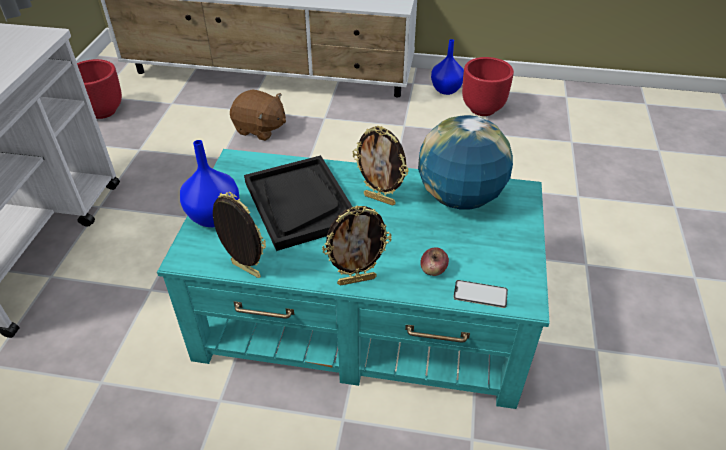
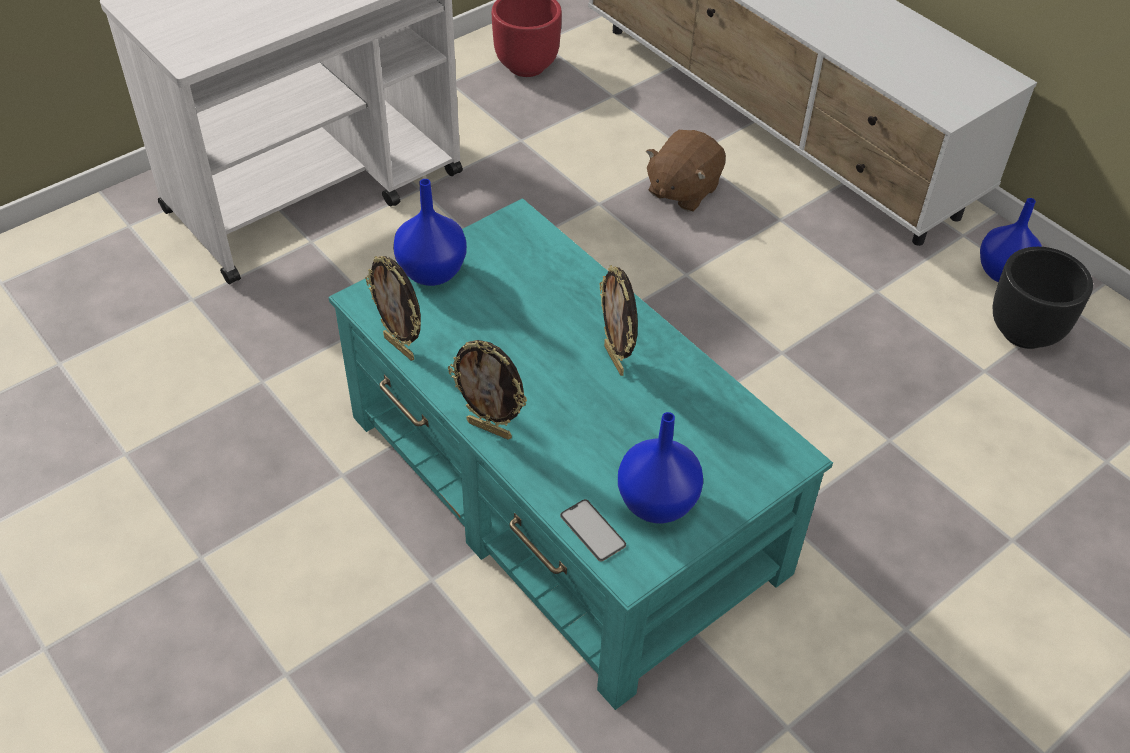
camera: 40 degrees right, 5 degrees up
(244, 271) = (400, 347): picture frame -> picture frame turned 150 degrees clockwise
(260, 129) = (682, 190): brown plush toy -> brown plush toy turned 60 degrees clockwise
(300, 203) = (528, 311): black tray -> none
(433, 270) = (576, 473): apple -> none
(459, 197) = (705, 416): globe -> none
(483, 109) = (1024, 333): red planter -> black planter
(494, 256) = (658, 504): none -> blue vase

